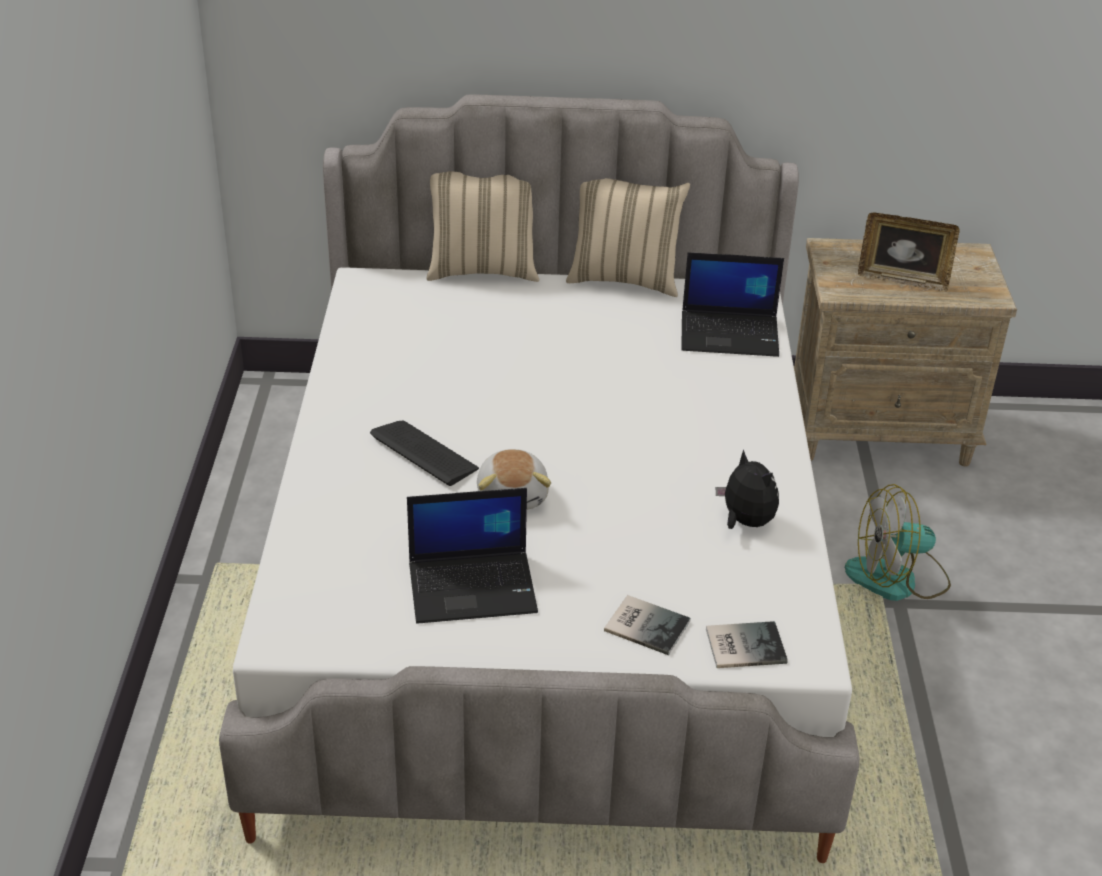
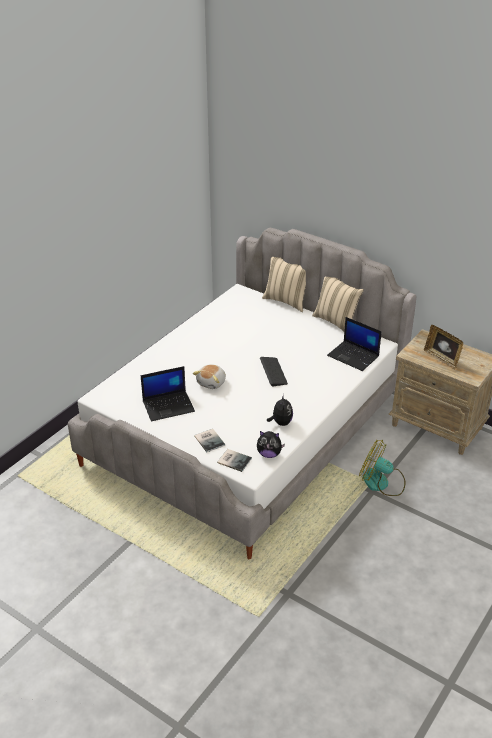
camera: 35 degrees right, 0 degrees up
(424, 453) = (198, 358): keyboard -> keyboard (273, 372)
(474, 586) = (169, 406): laptop -> laptop turned 45 degrees counterclockwise
(797, 599) = (269, 454): none -> plush toy

